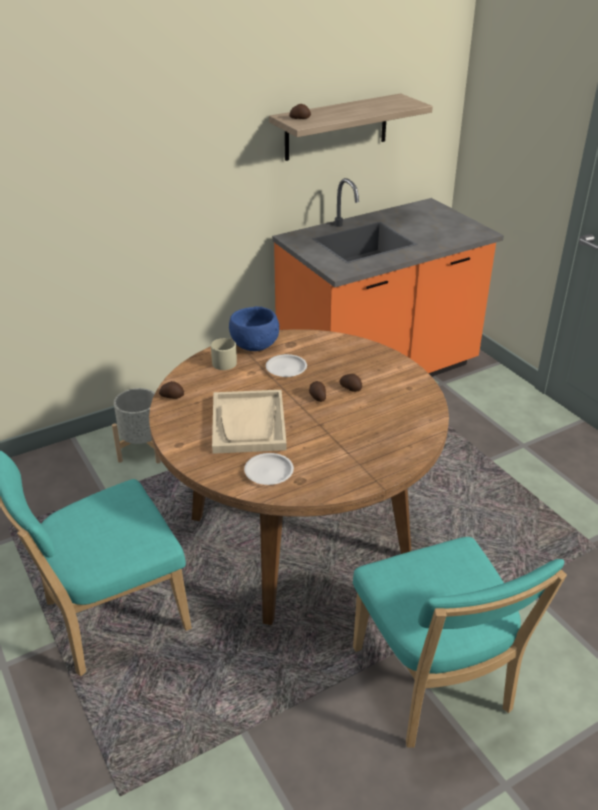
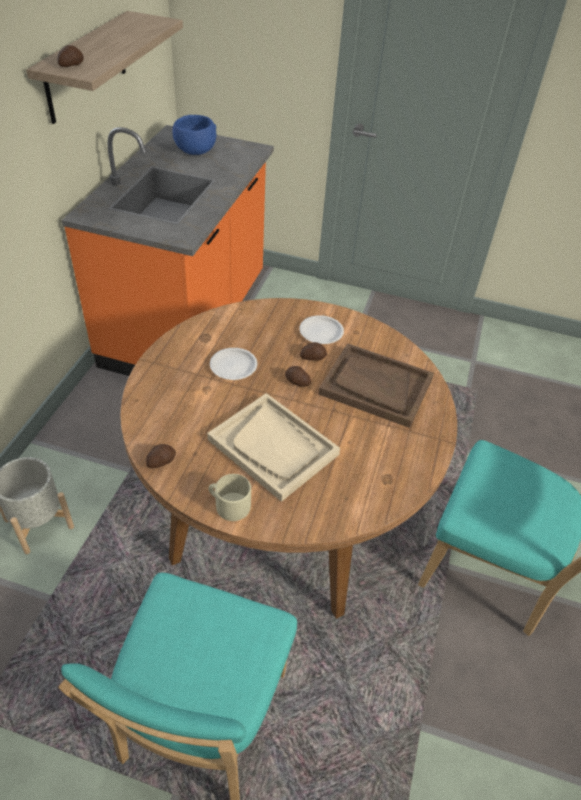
camera: 45 degrees left, 10 degrees up
(223, 361) = (163, 391): beige mug -> beige mug (229, 505)
(254, 344) = (170, 355): blue bowl -> blue bowl (194, 150)
(269, 472) = (353, 488): white plate -> white plate (321, 333)
(373, 426) = (375, 387): none -> brown tray

